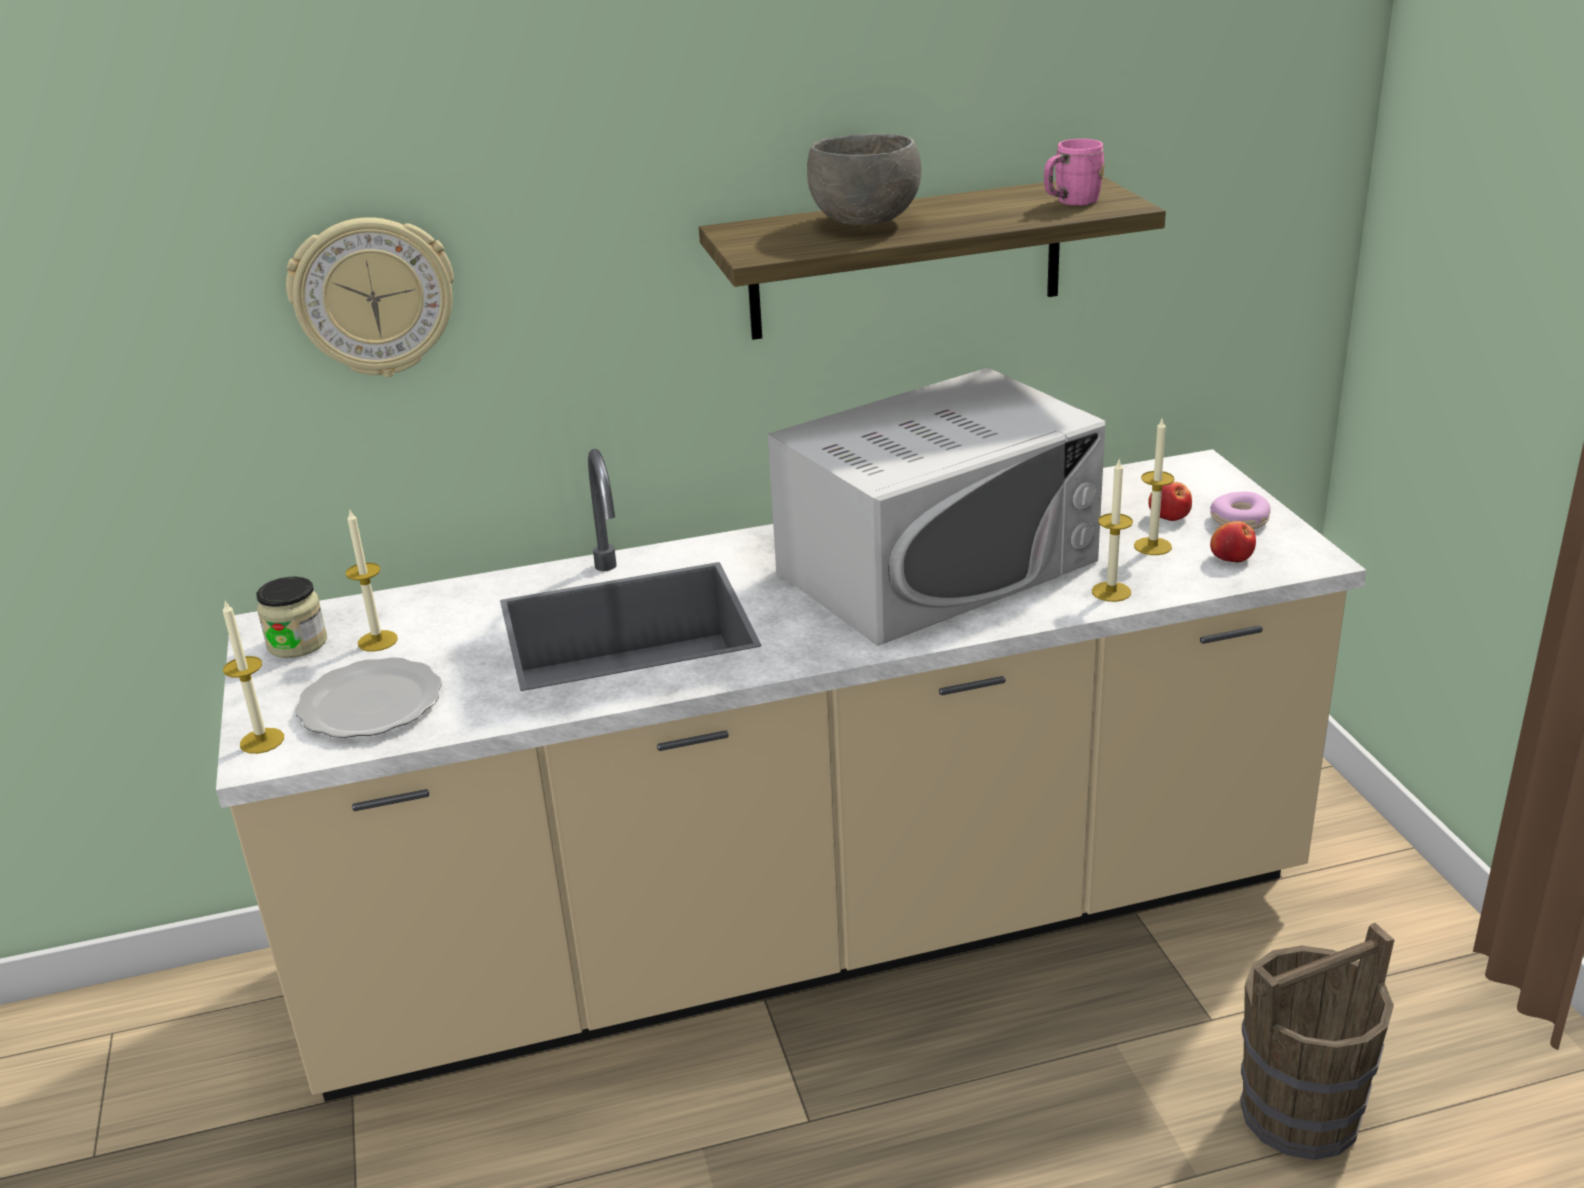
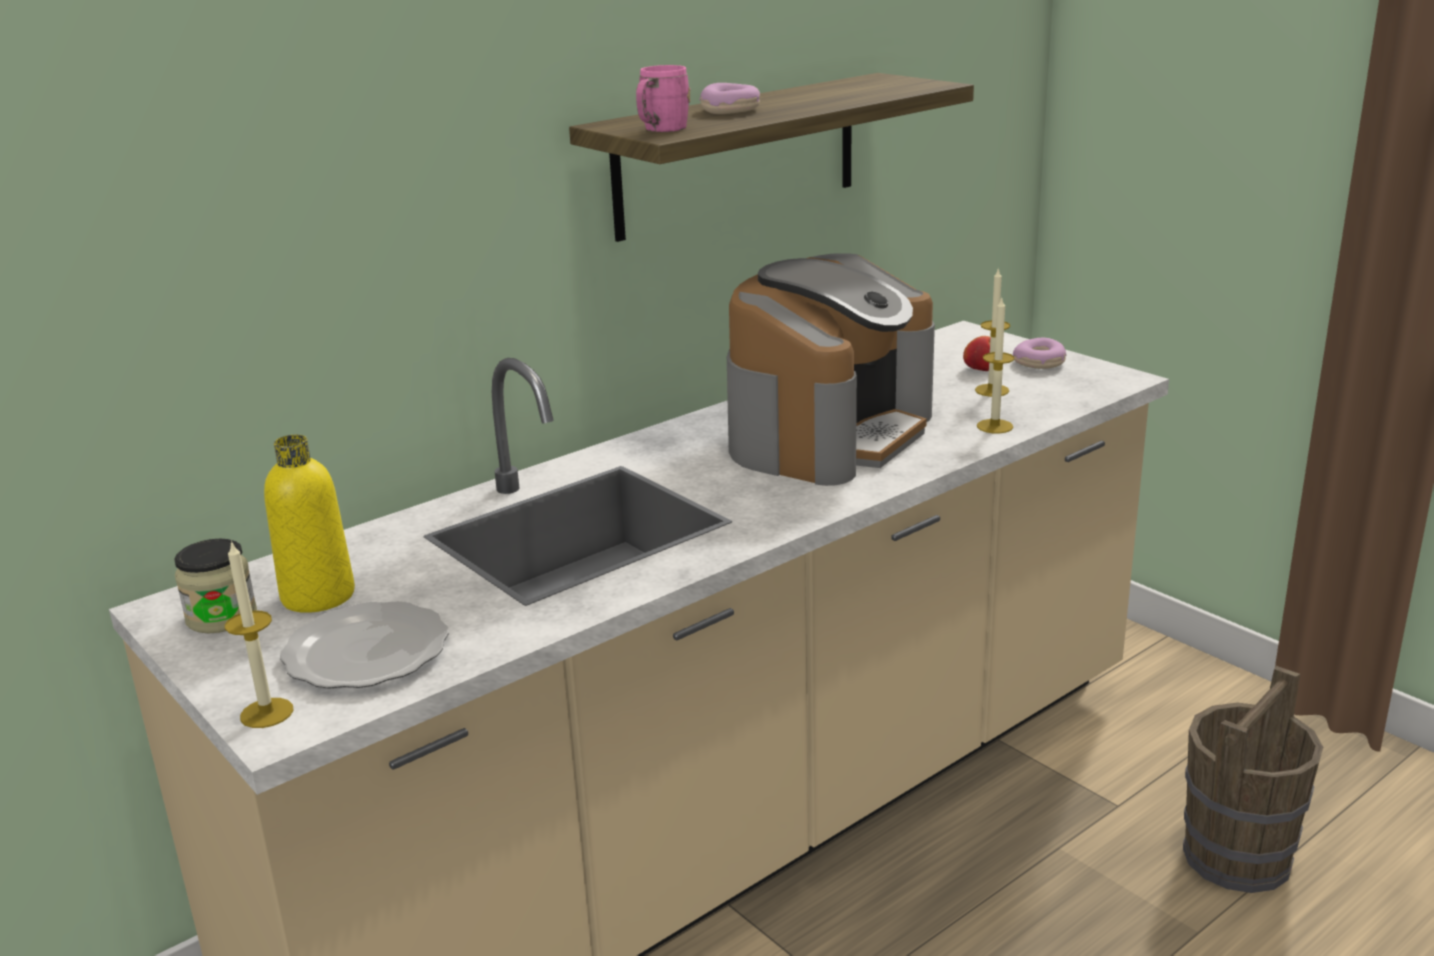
camera: 25 degrees left, 5 degrees down
(373, 297) = (260, 214): wall clock -> none
(377, 641) = (318, 596): candle -> yellow bottle
(867, 222) = (730, 110): grey bowl -> donut
(937, 566) = (829, 434): white microwave -> coffee machine
(1070, 202) = (887, 86): pink mug -> pink mug (660, 130)
(1231, 558) = (1061, 388): apple -> none

